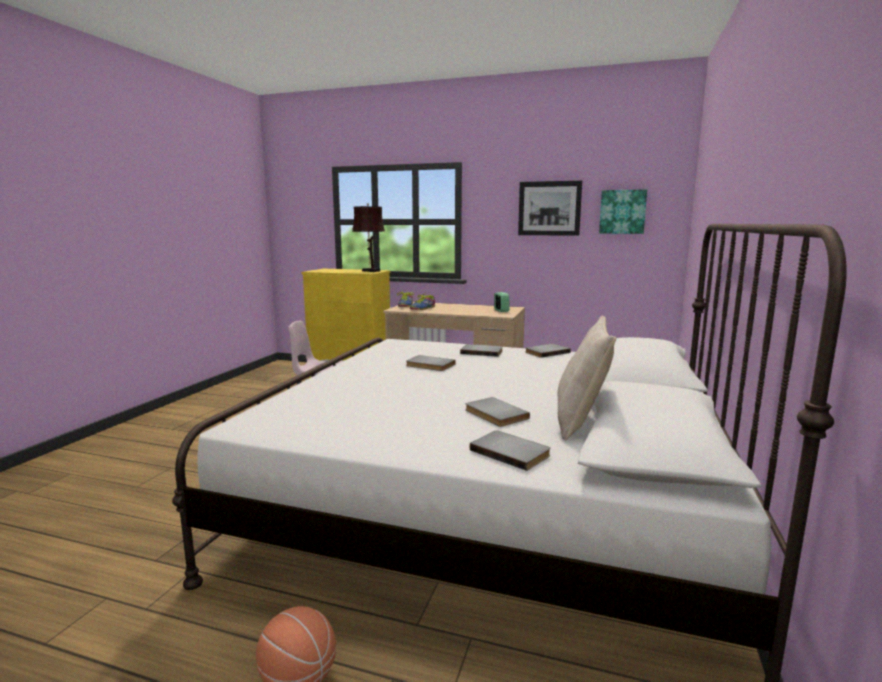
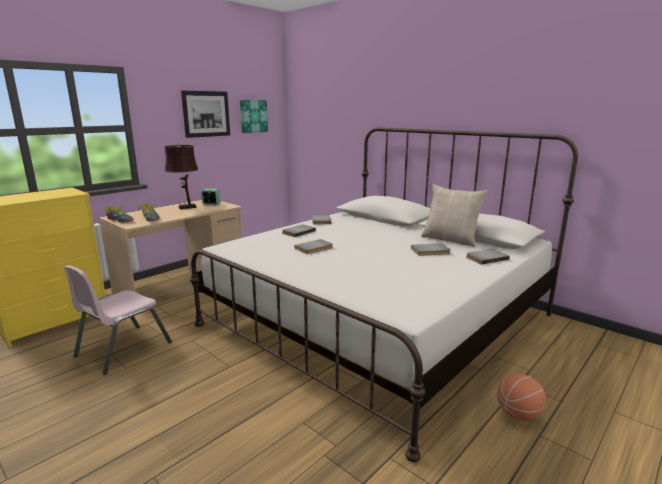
camera: 65 degrees left, 5 degrees up
(369, 271) = (58, 191): brown table lamp -> brown table lamp (185, 207)

